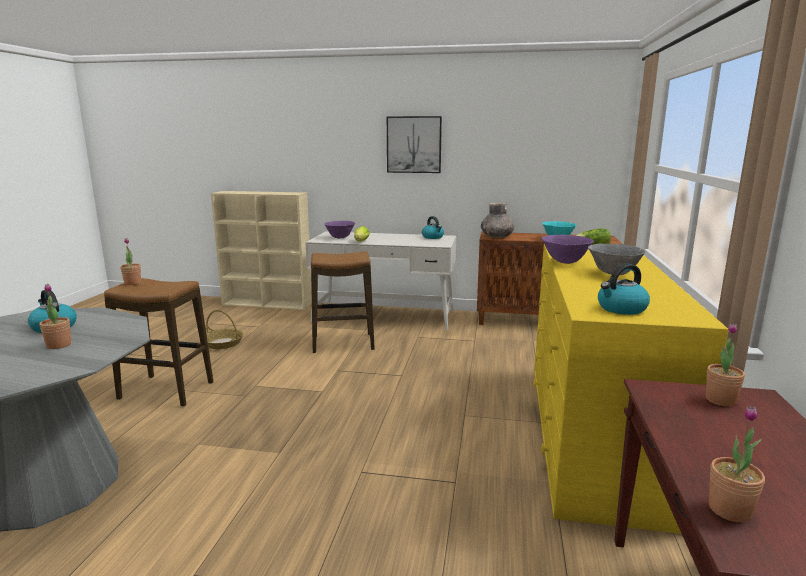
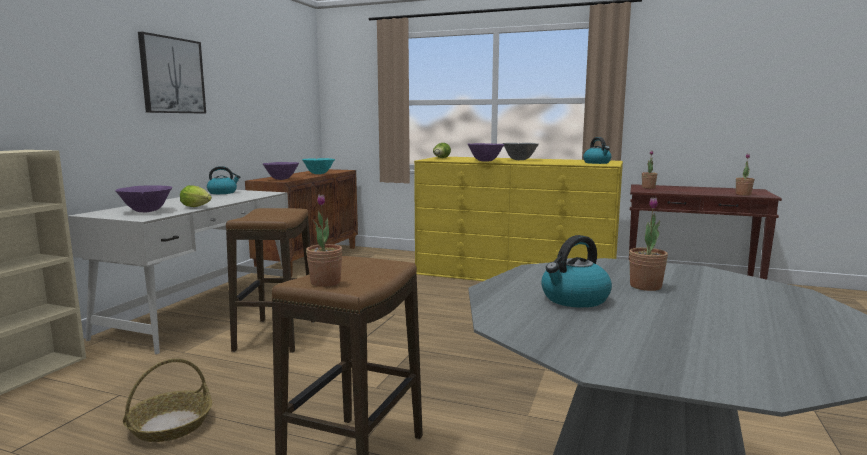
camera: 80 degrees left, 5 degrees down
(497, 237) = (281, 179): grey vase -> purple bowl

